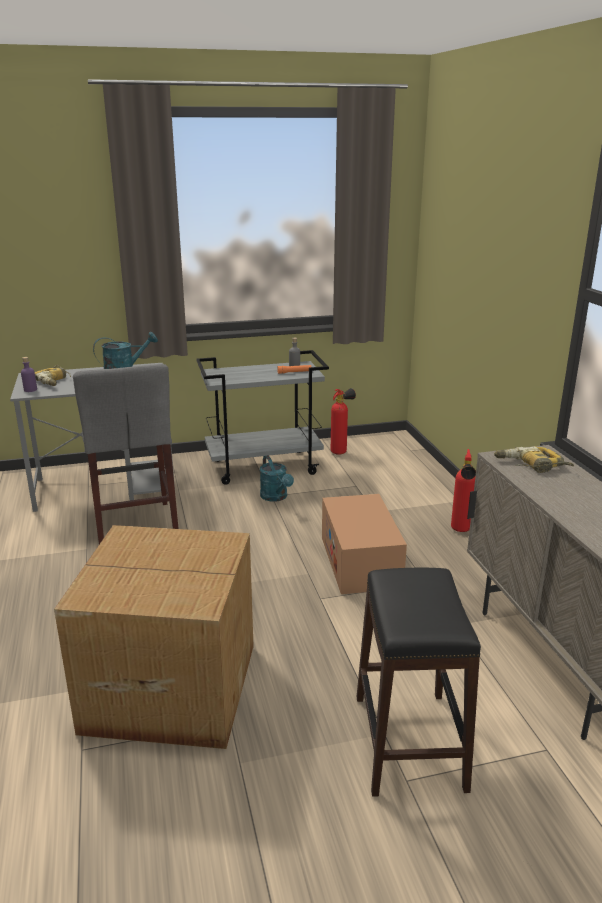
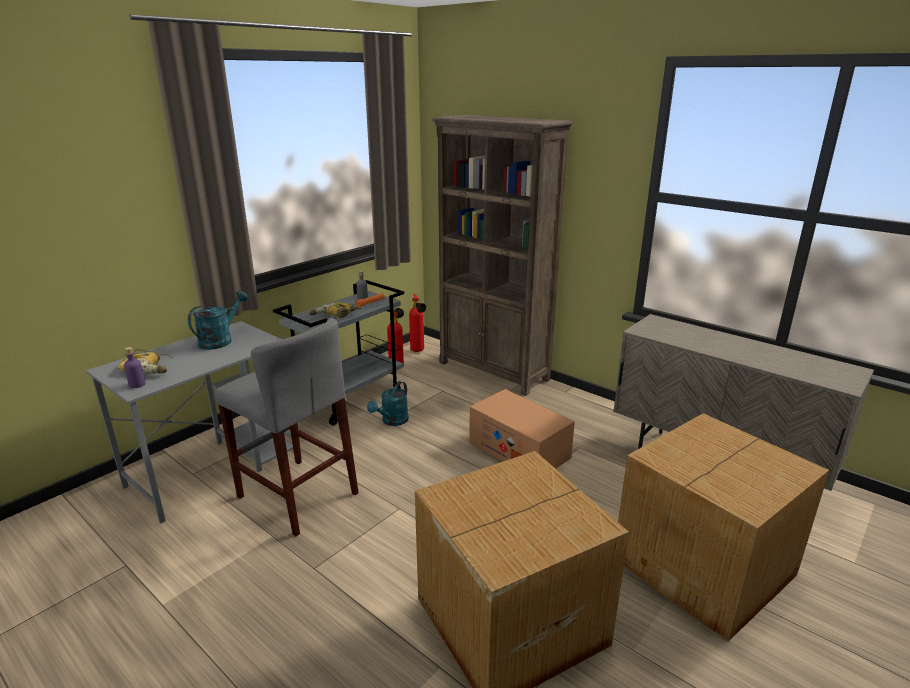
camera: 35 degrees left, 0 degrees up
(276, 497) = (392, 421): turquoise watering can -> turquoise watering can turned 90 degrees clockwise
(409, 741) = (706, 566): black stool -> cardboard box
(432, 483) = (494, 371): none -> brown bookcase
(460, 531) = (555, 401): fire extinguisher -> fire extinguisher (418, 352)
(531, 466) = (667, 331): power drill -> power drill (334, 315)

